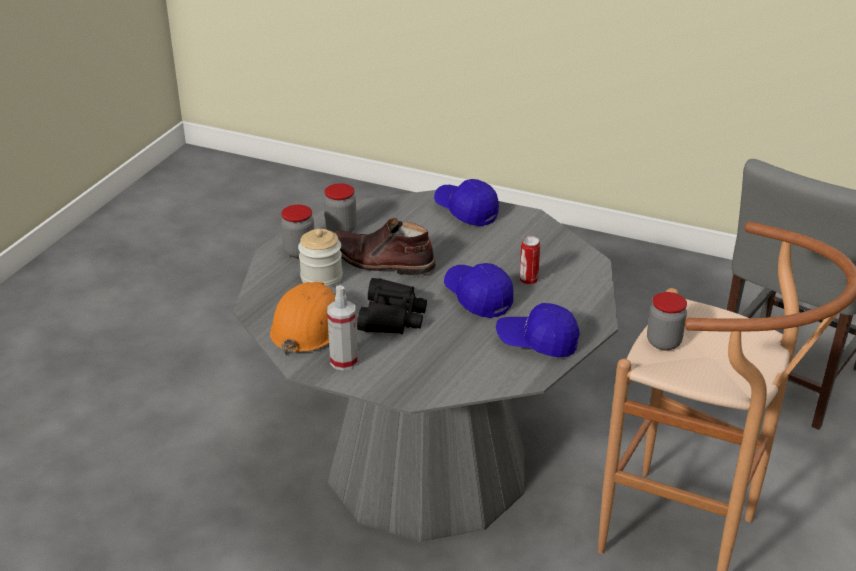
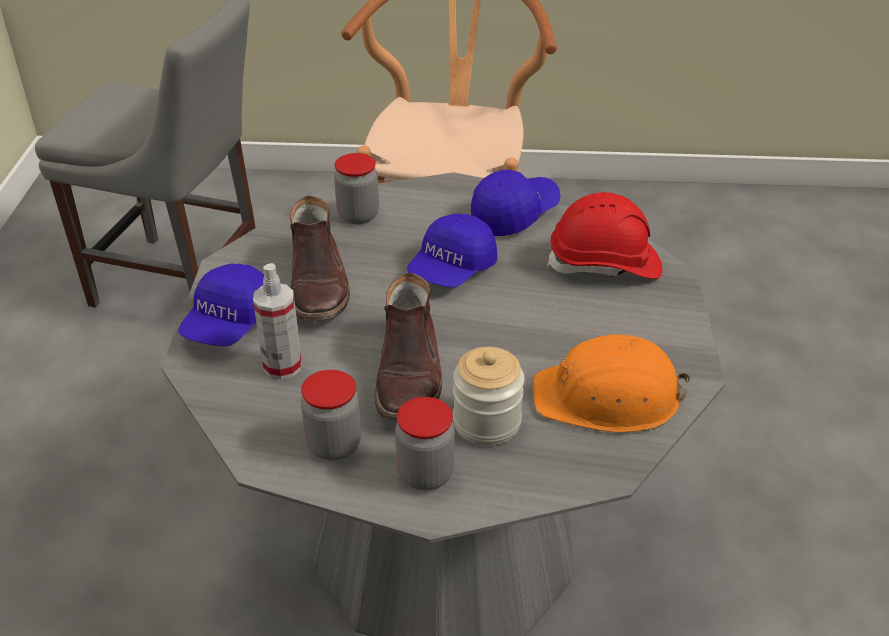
camera: 110 degrees left, 5 degrees up
(344, 361) = (656, 343): spray bottle -> spray bottle (282, 366)
(391, 317) = (537, 328): black binoculars -> none
(446, 367) = (605, 264): none -> red hard hat
(490, 245) = (319, 284): none -> brown boot
(528, 280) = (391, 240): can -> none
(537, 342) = (514, 214): blue cap -> blue cap turned 120 degrees counterclockwise
(663, 342) = (440, 159): jar -> jar (358, 215)

